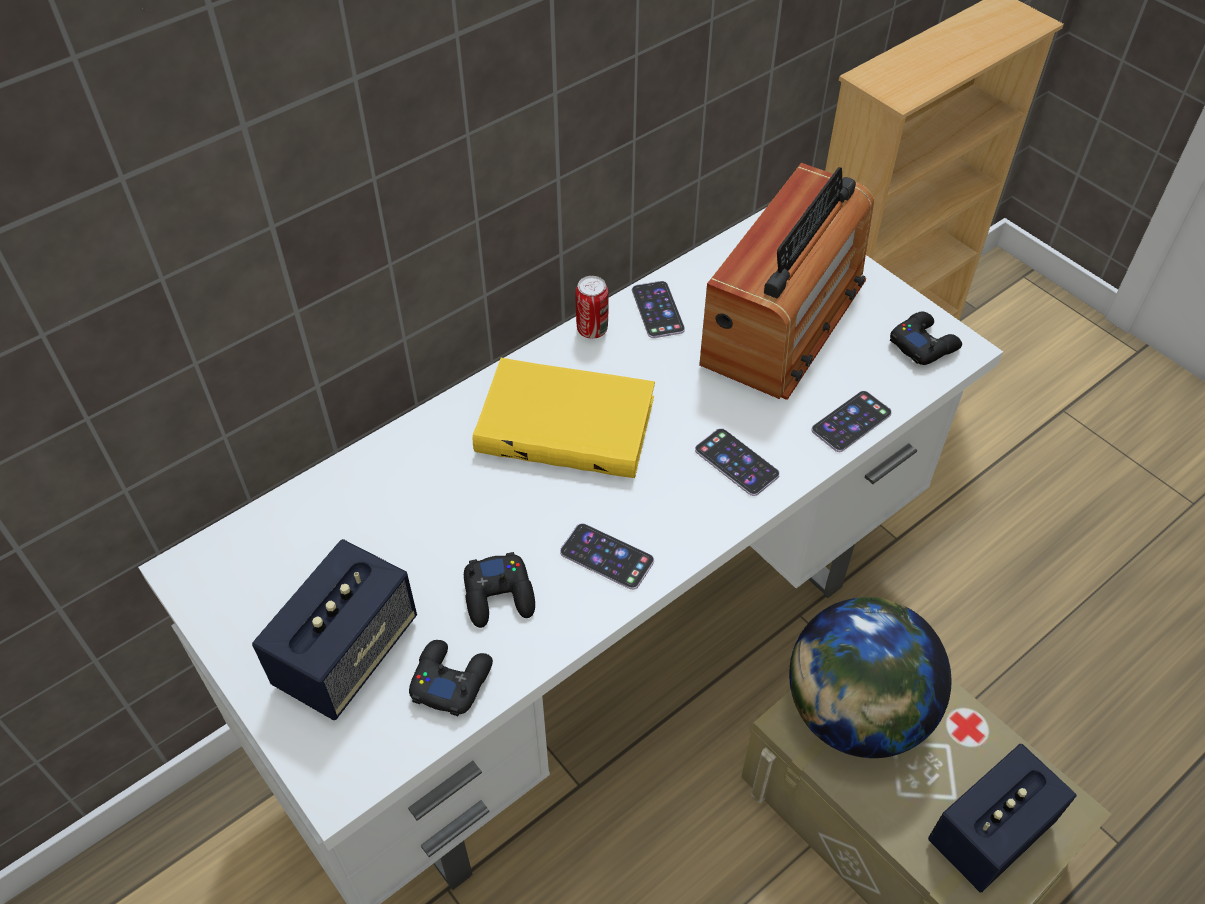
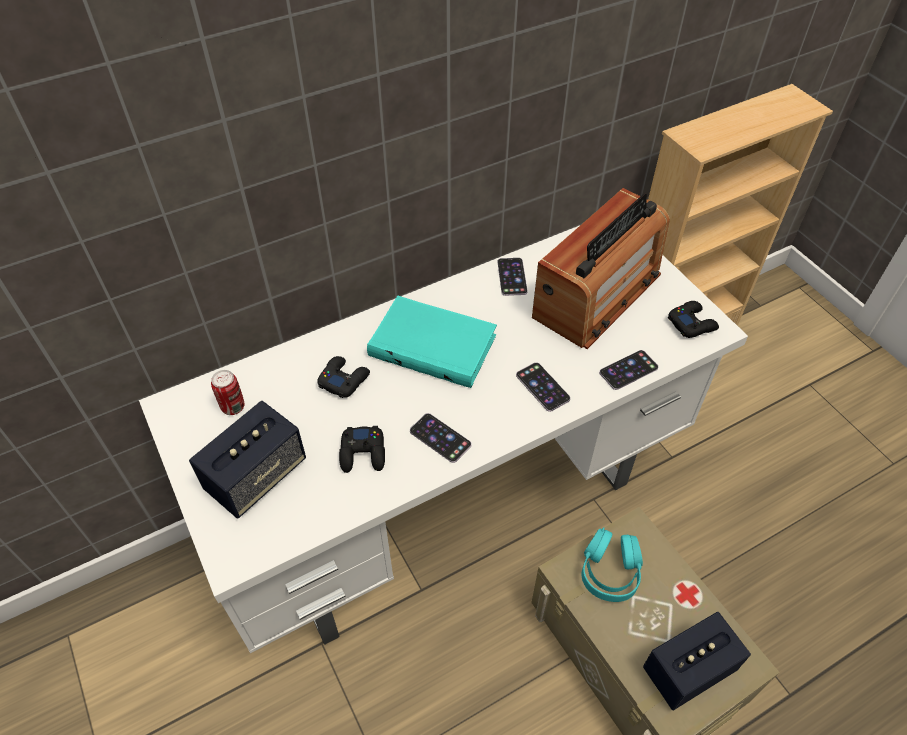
camera: 10 degrees right, 0 degrees up
(451, 680) = (319, 504): black game controller -> black game controller (343, 380)
(568, 422) = (434, 344): yellow book -> turquoise book
(592, 330) = (464, 284): can -> can (233, 407)
(854, 713) = (610, 571): globe -> turquoise headphones

